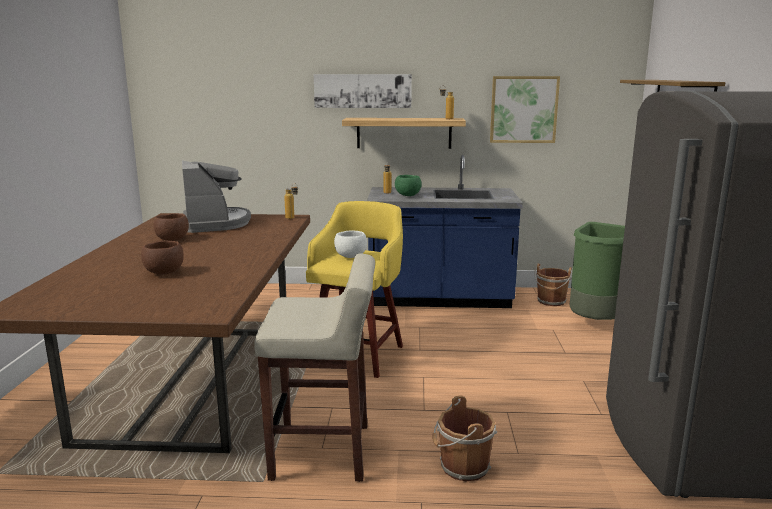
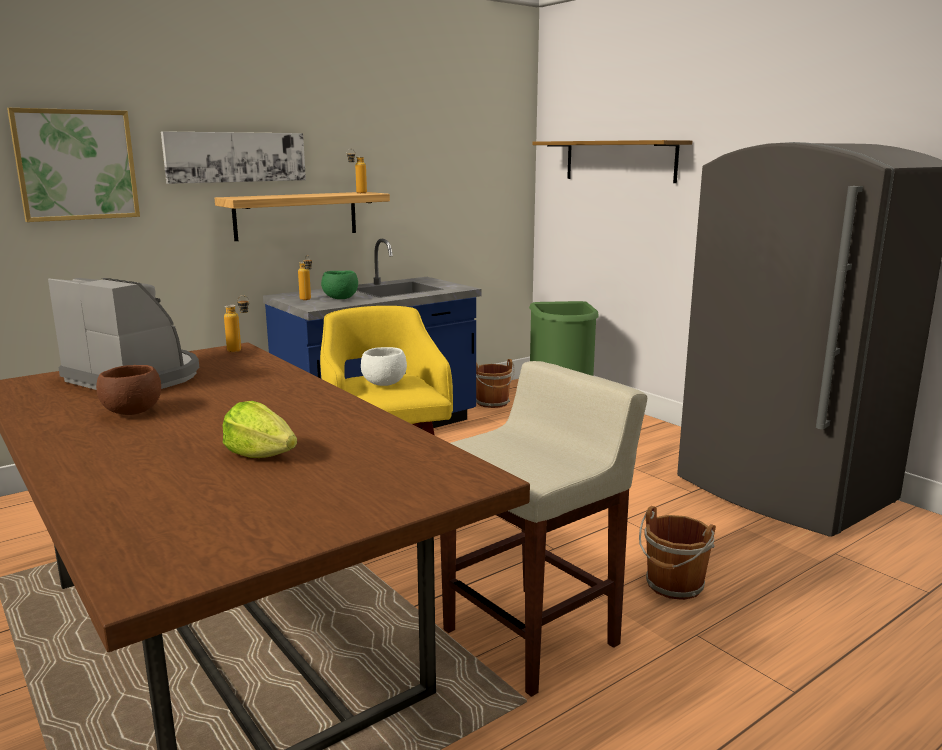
camera: 40 degrees left, 0 degrees up
(164, 273) = (260, 455): brown bowl -> lettuce
(523, 109) = (430, 178): picture -> picture (76, 165)

